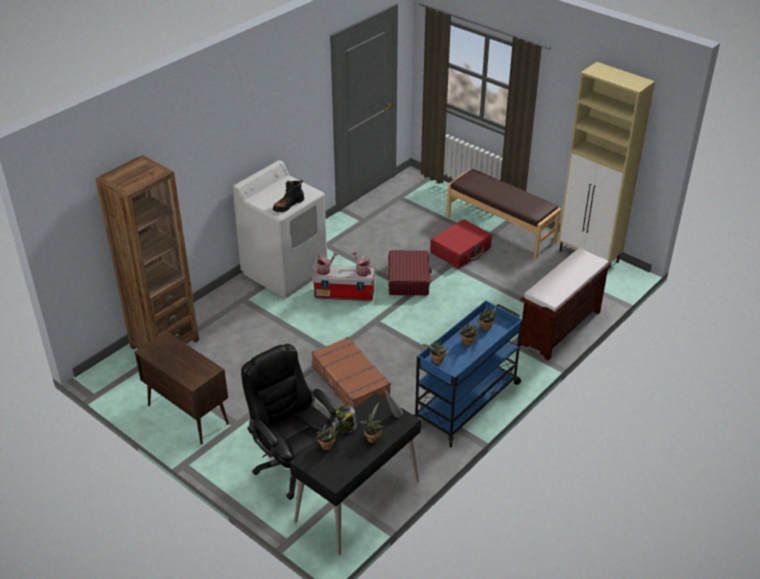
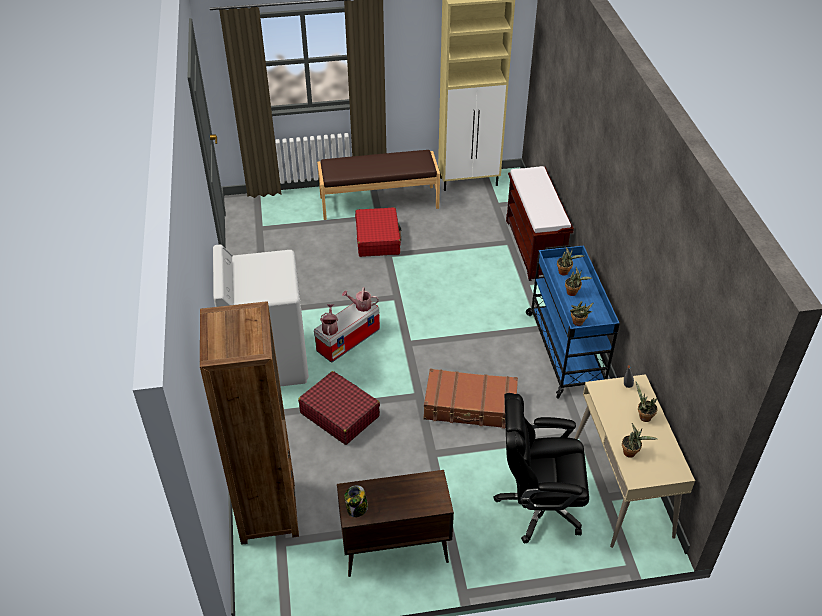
camera: 50 degrees left, 5 degrees up
(288, 205) = (283, 281): black boot -> none
(346, 427) = (615, 426): jar -> jar (357, 509)
(358, 502) = (622, 488): black desk -> beige desk
(408, 280) = (378, 290): red suitcase -> red suitcase (339, 414)

